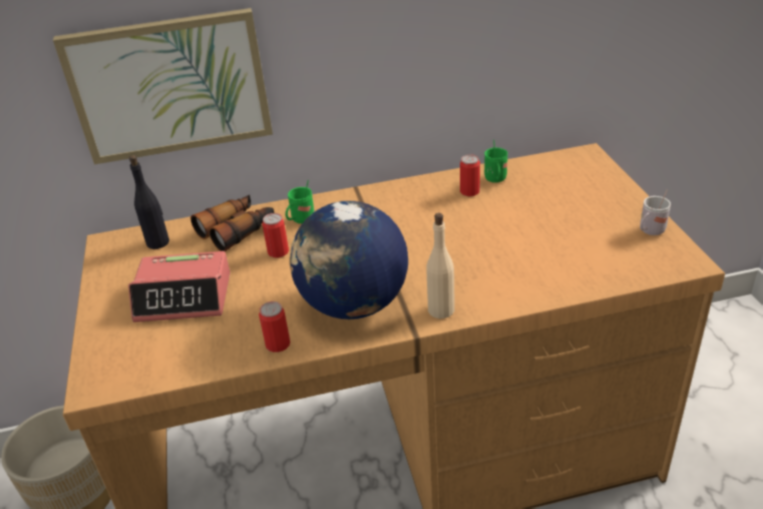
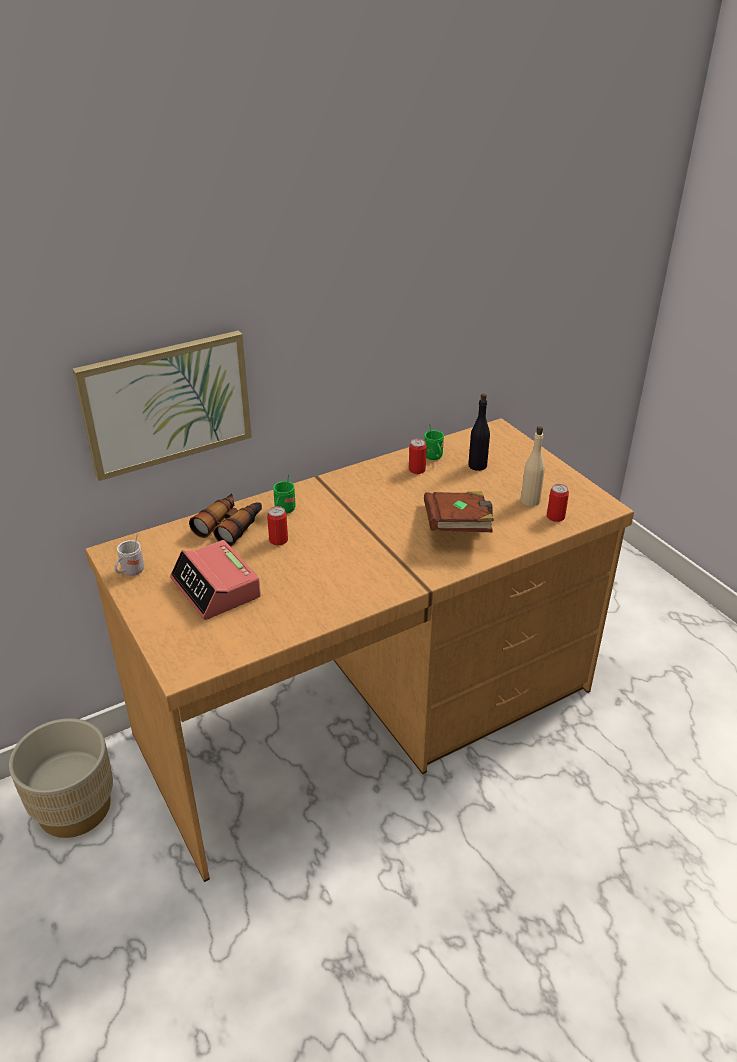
camera: 20 degrees left, 0 degrees up
(158, 242) = (161, 546): black bottle -> black bottle (477, 465)
(184, 297) = (216, 588): alarm clock -> alarm clock turned 75 degrees clockwise
(278, 344) = (320, 613): can -> can (555, 517)
(353, 305) = (367, 574): globe -> none
(441, 310) = (438, 567): beige bottle -> beige bottle (530, 500)
(487, 263) = (458, 527): none -> brown book
(649, 232) = (570, 487): white mug -> white mug (130, 572)

